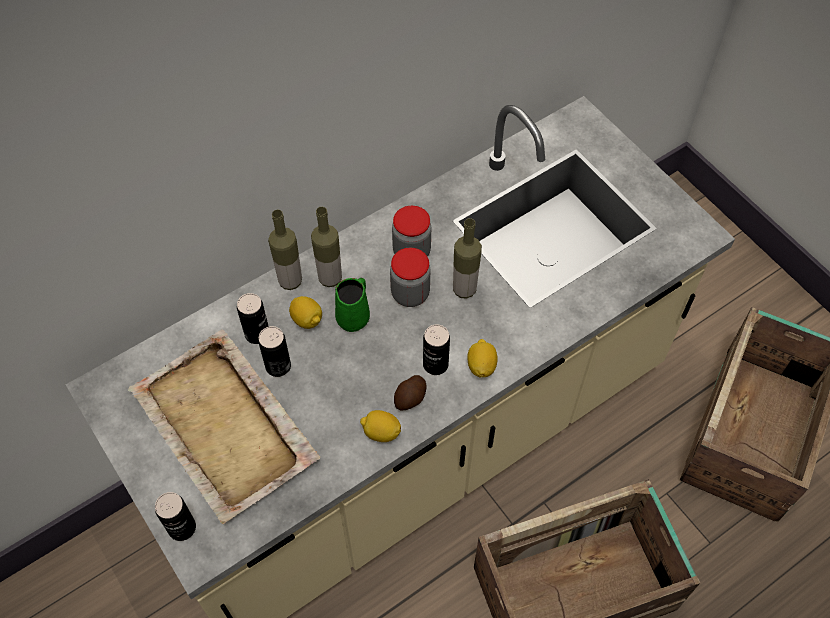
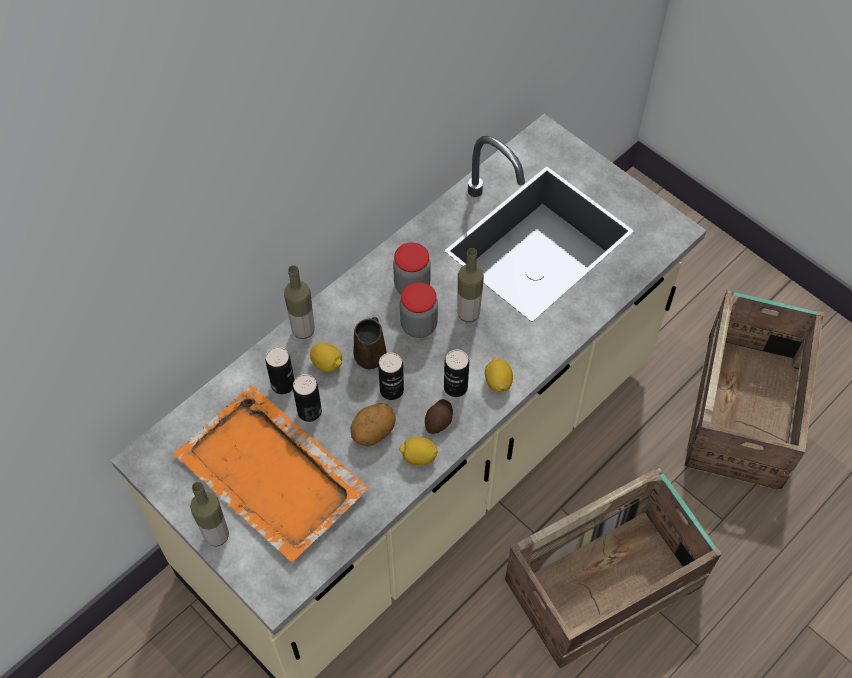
camera: 10 degrees left, 0 degrees up
(182, 527) = (253, 572): can -> can (391, 390)
(224, 428) = (272, 476): beige tray -> orange tray
(330, 278) = (340, 322): bottle -> bottle (217, 536)
(339, 398) = (373, 432): none -> potato
(354, 317) = (371, 355): green mug -> brown mug

